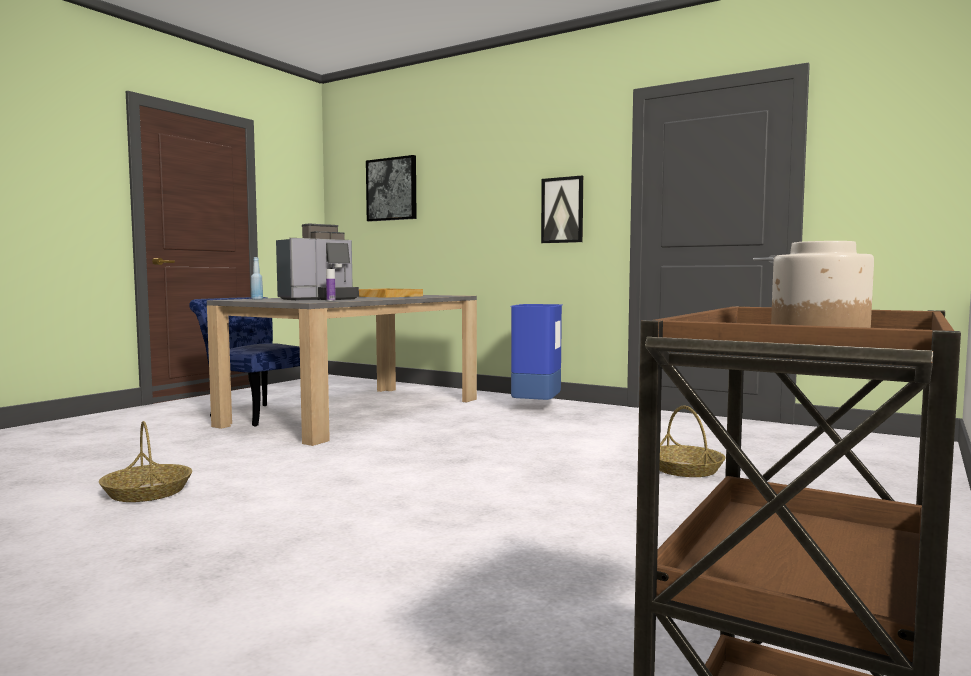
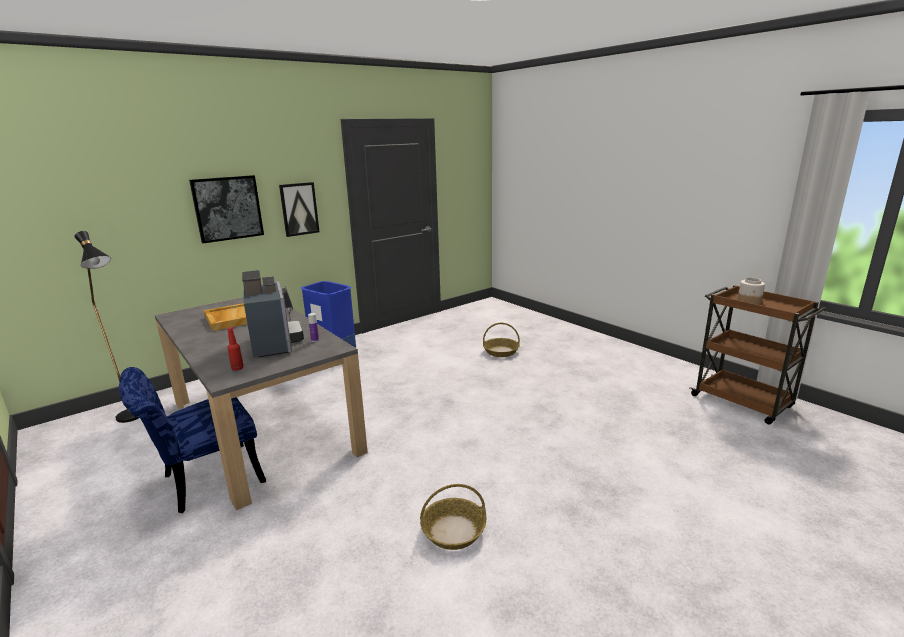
camera: 70 degrees left, 15 degrees up
(257, 299) = (237, 368): blue bottle -> red bottle
(354, 386) = (134, 419): none -> black floor lamp
(392, 189) = (86, 197): picture -> picture (227, 208)

